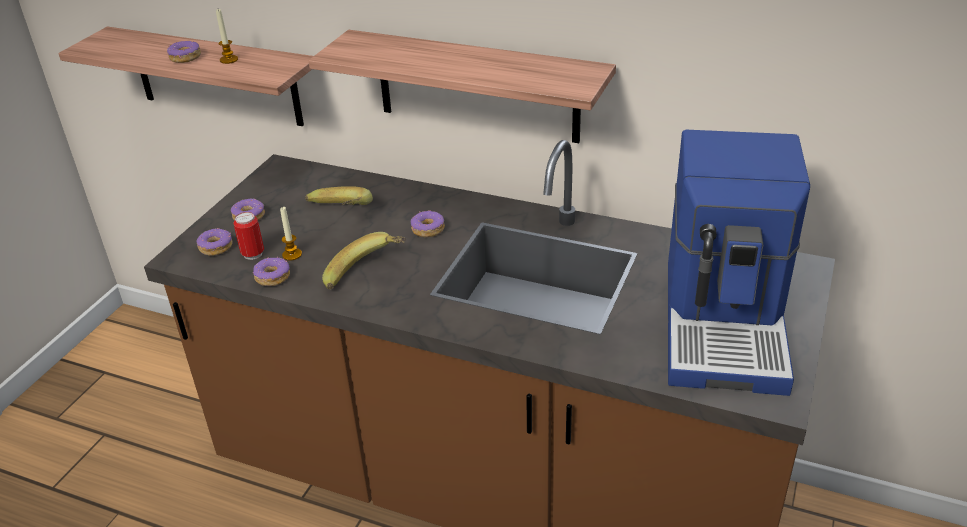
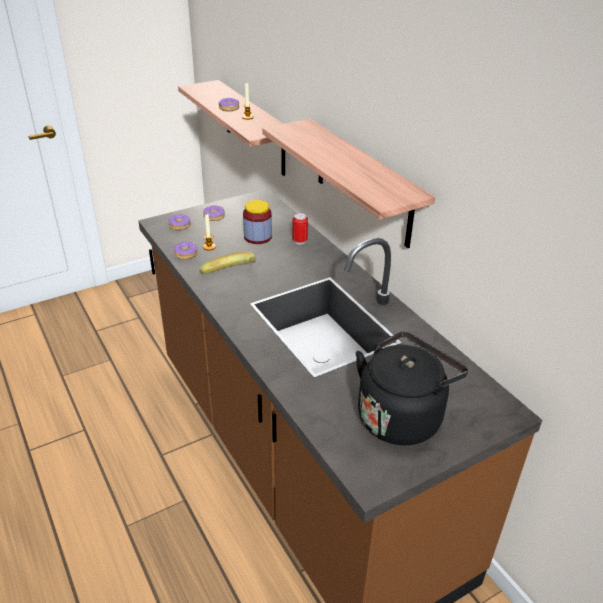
camera: 35 degrees right, 0 degrees up
(253, 254) = (192, 237): can -> can (299, 241)
(338, 216) = (257, 237): banana -> jar
(427, 229) = (294, 267): donut -> none
(726, 323) = (401, 416): coffee machine -> black kettle

